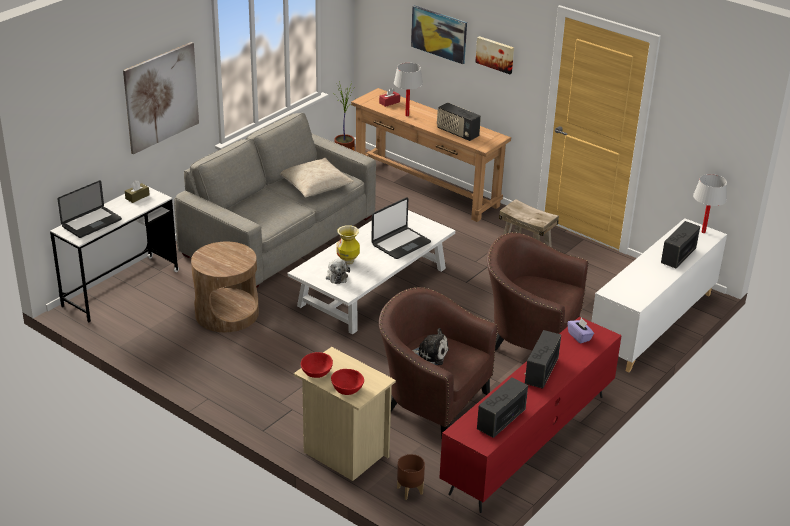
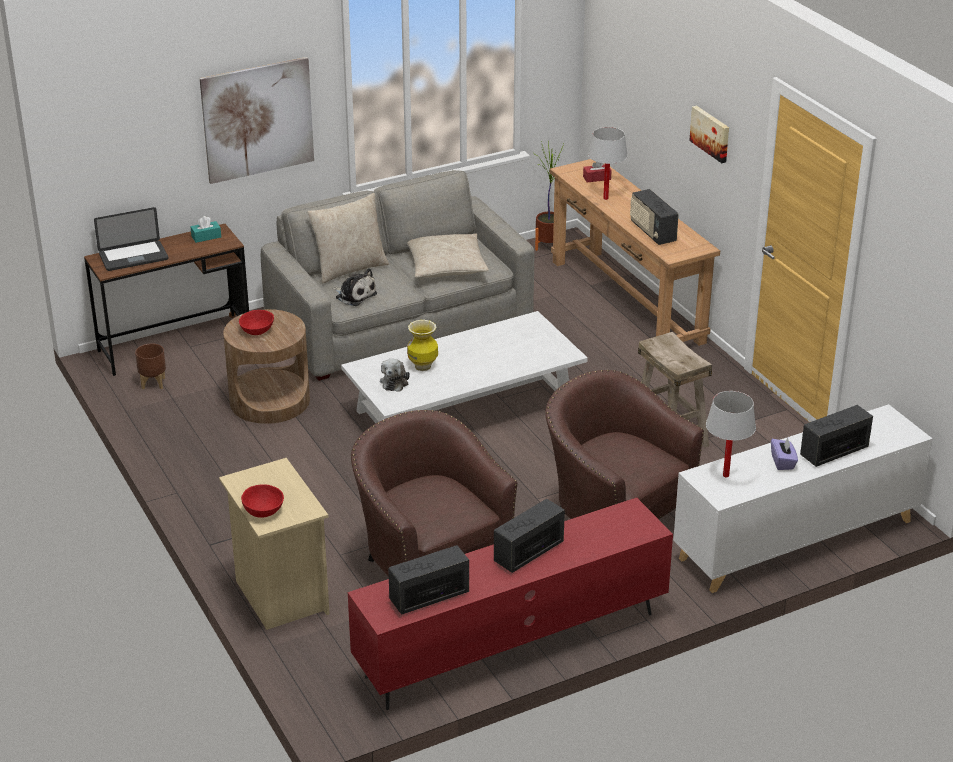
camera: 25 degrees right, 0 degrees up
(121, 288) = (175, 345): white desk -> brown desk
(137, 197) = (206, 237): brown tissue box -> turquoise tissue box
(246, 201) = (349, 268): none -> beige pillow
(316, 372) = (244, 483): red bowl -> red bowl (257, 331)
(400, 243) = (504, 359): laptop -> none
(409, 491) = (322, 660): brown planter -> brown planter (152, 383)
(430, 354) = (422, 499): plush toy -> plush toy (354, 295)
(439, 34) = (659, 95): picture -> none
(579, 337) = (615, 522): purple tissue box -> purple tissue box (783, 462)
(703, 232) = (899, 428): white table lamp -> white table lamp (726, 475)

